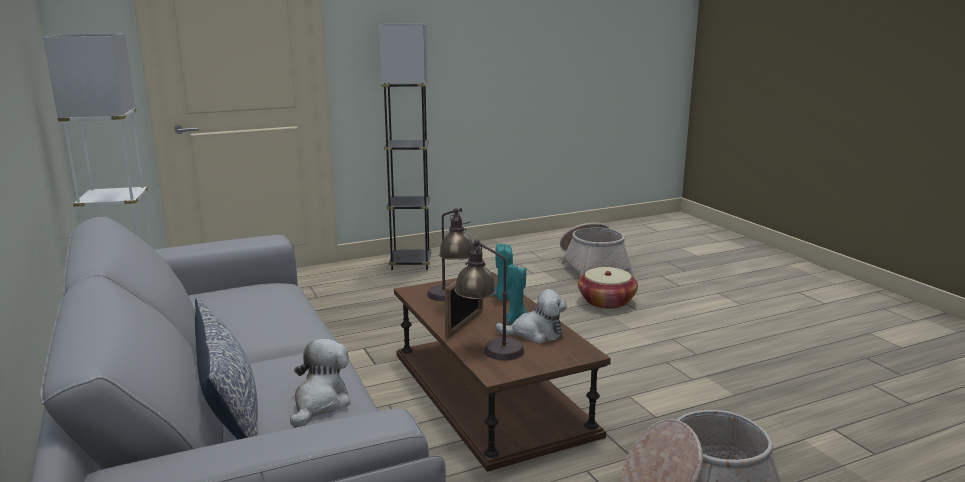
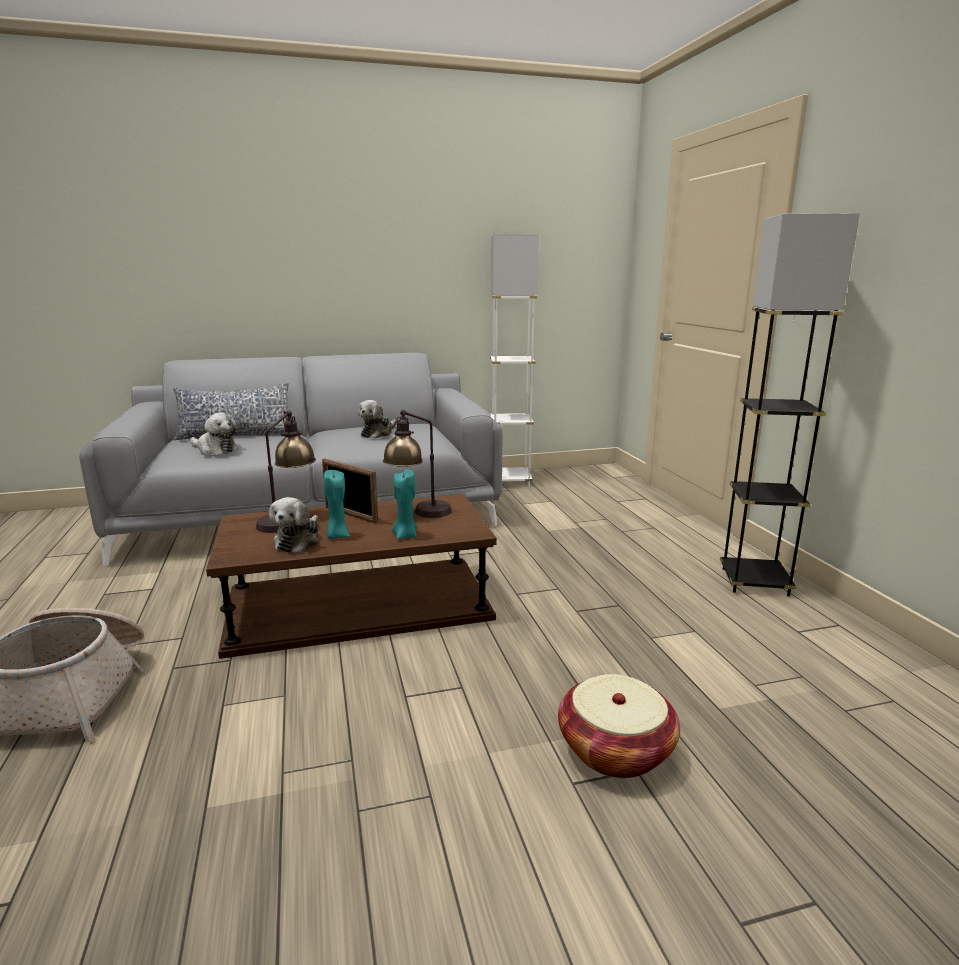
camera: 100 degrees right, 0 degrees up
(248, 310) = (378, 433): none -> plush toy
(593, 266) = (831, 777): basket -> none

